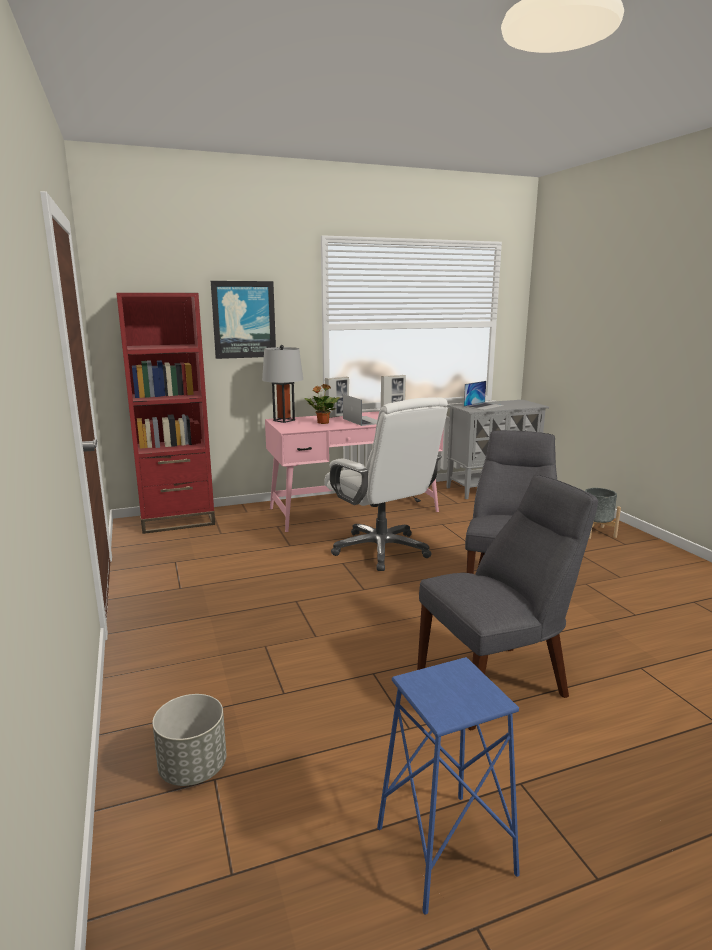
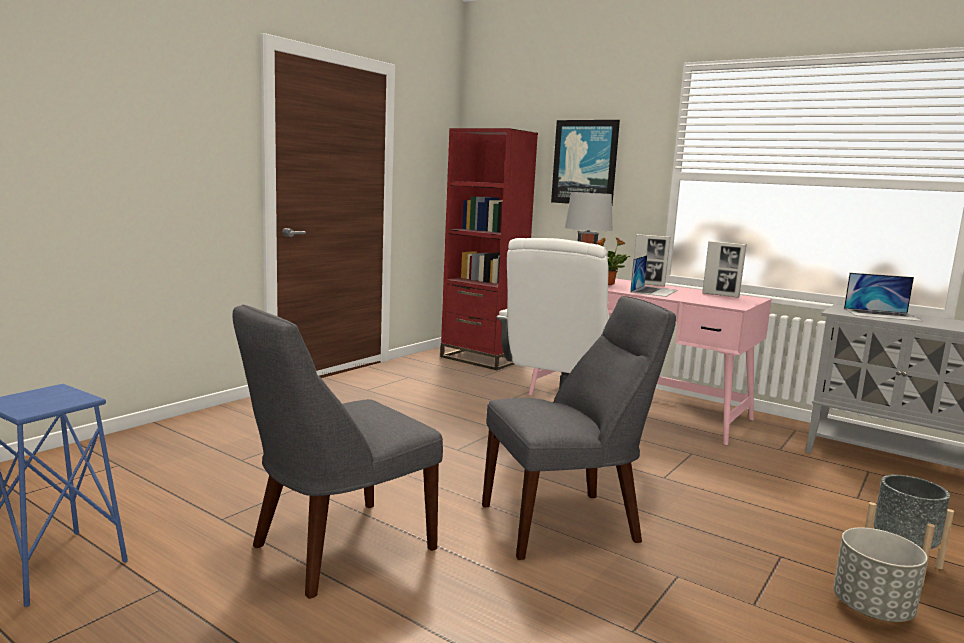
camera: 55 degrees right, 5 degrees down
(193, 769) = (127, 456): grey planter -> grey planter (871, 609)
(497, 682) = (336, 549): grey chair -> grey chair turned 105 degrees clockwise

